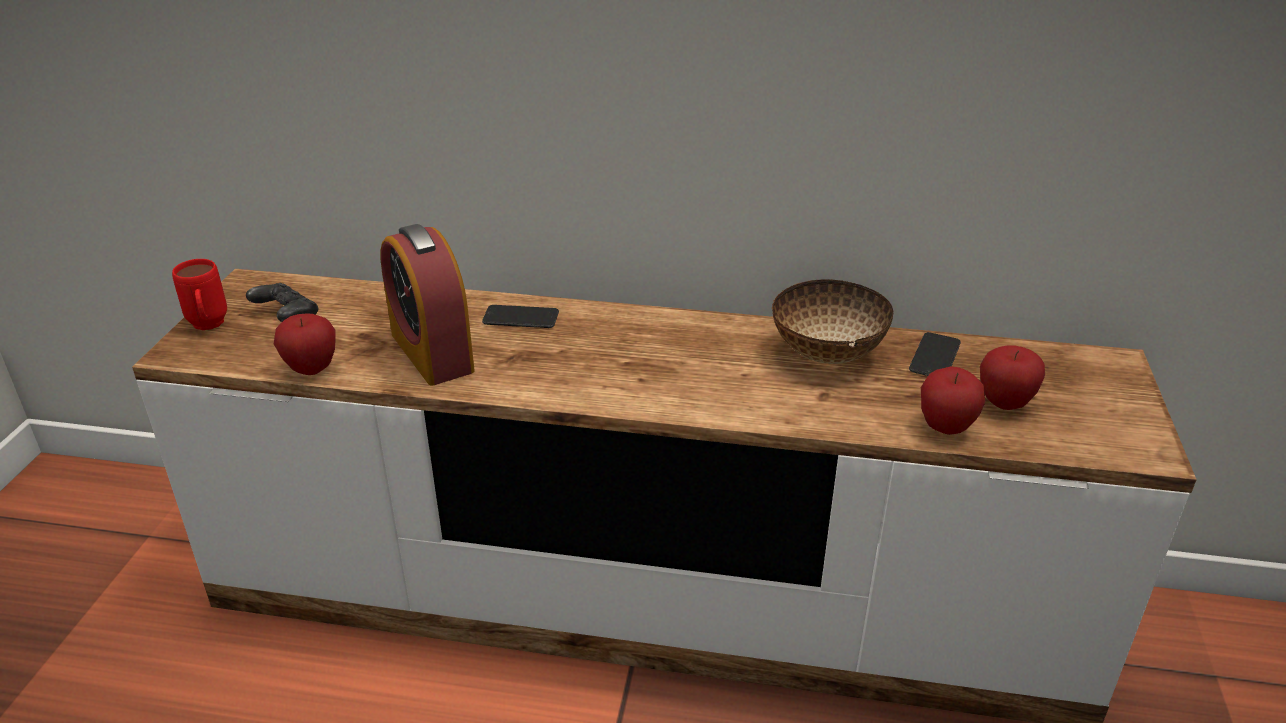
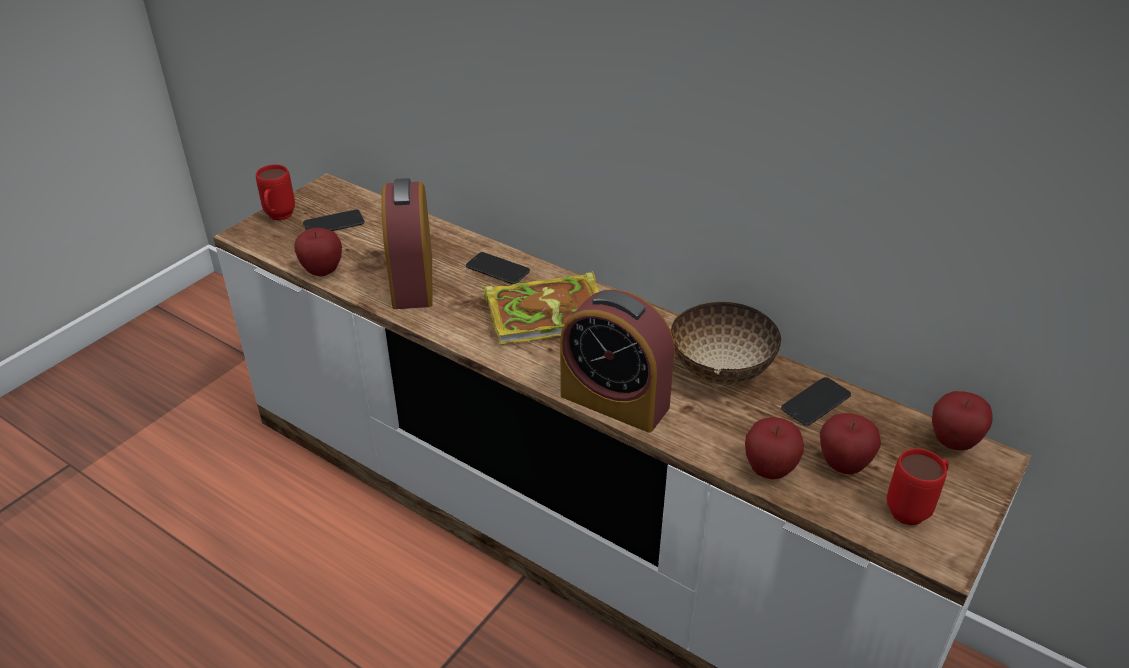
camera: 25 degrees right, 5 degrees up
(287, 317) = (334, 223): black game controller -> phone
(612, 345) = (549, 313): none -> book
(748, 409) = (614, 401): none -> alarm clock
(1075, 357) = (953, 442): none -> apple
(1094, 422) = (914, 509): none -> red mug

